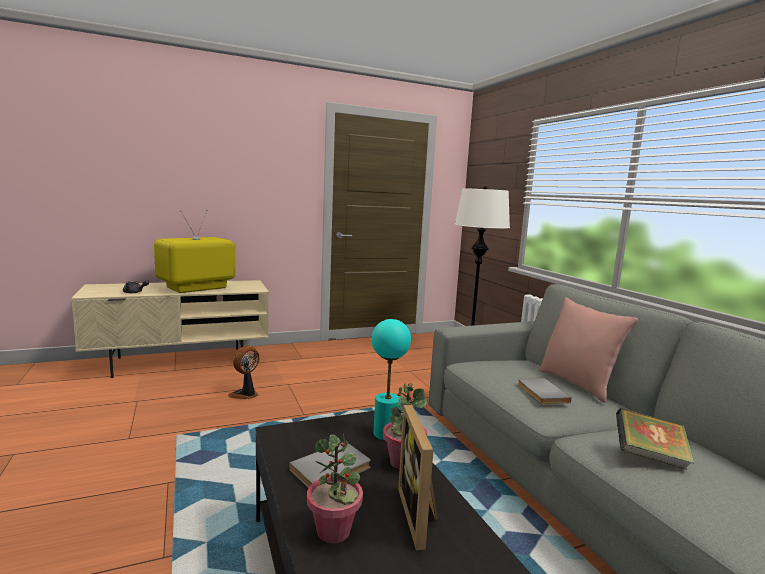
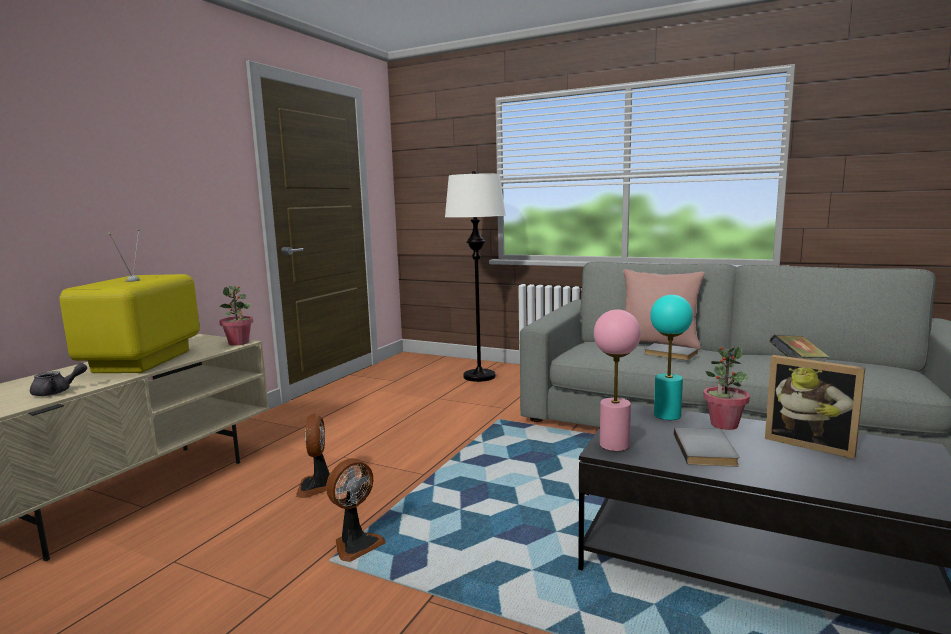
camera: 40 degrees left, 0 degrees up
(200, 434) = (356, 545): none -> fan
(291, 432) = (614, 445): none -> pink table lamp
(334, 531) = (807, 476): potted plant -> potted plant (239, 343)

